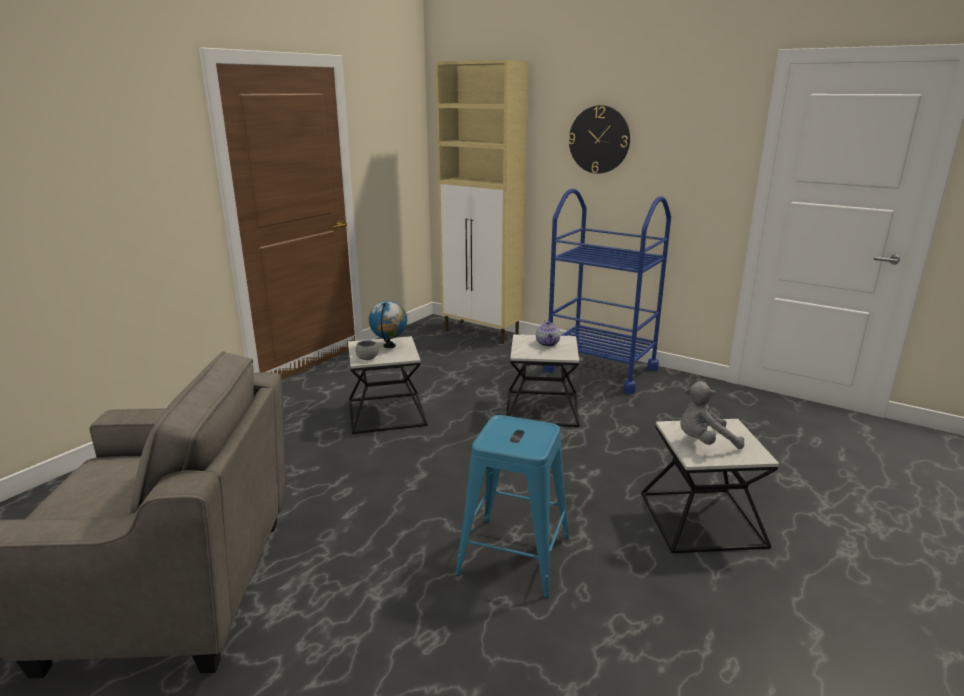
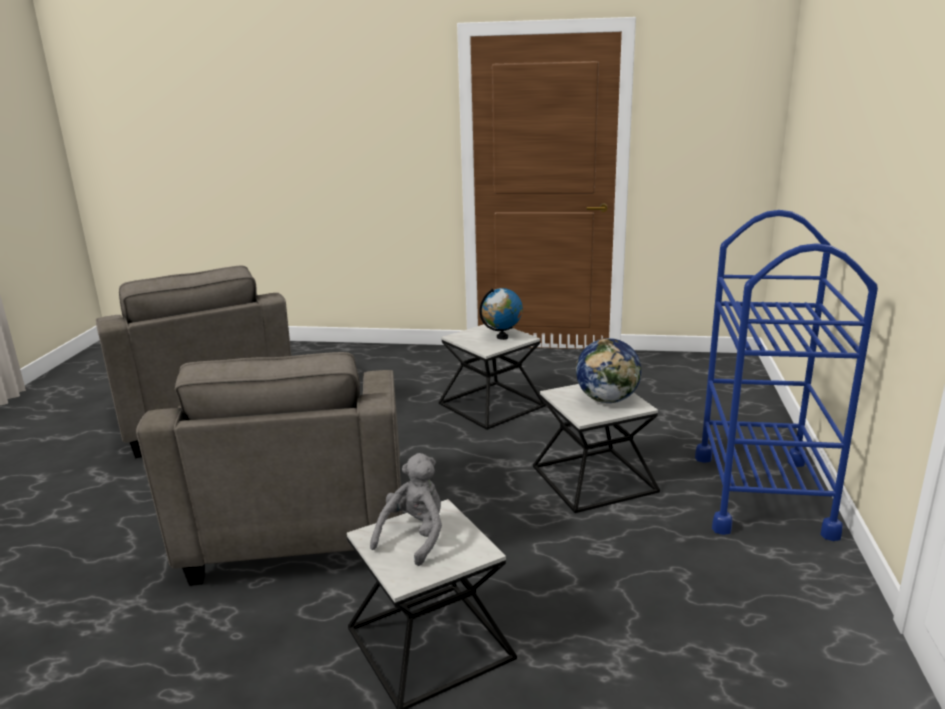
camera: 65 degrees right, 0 degrees up
(367, 358) = (463, 337): grey bowl -> none
(482, 333) = (750, 393): beige cabinet -> none
(514, 555) = (299, 532): blue stool -> grey armchair
(548, 343) = (607, 400): teapot -> globe
(599, 139) = (868, 140): wall clock -> none
(704, 442) = (414, 537): grey plush toy -> grey plush toy turned 60 degrees clockwise

